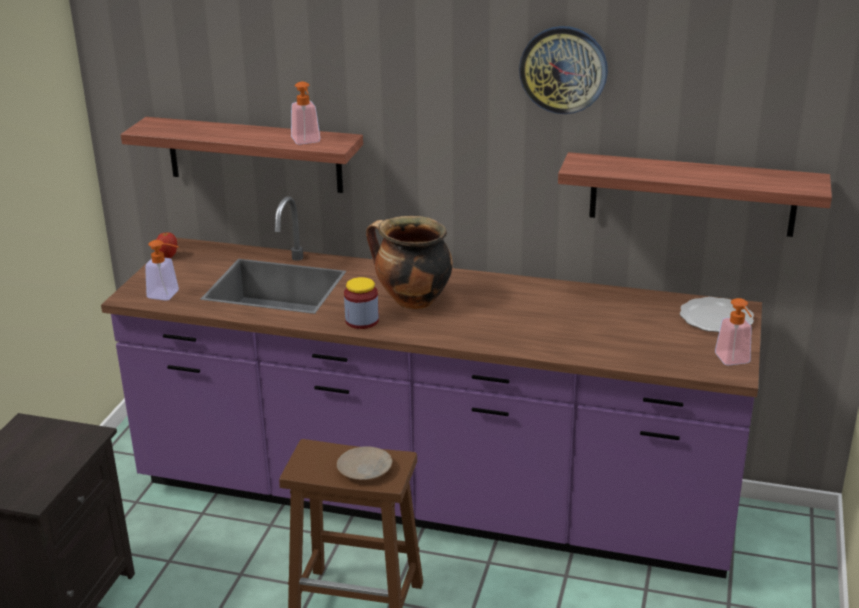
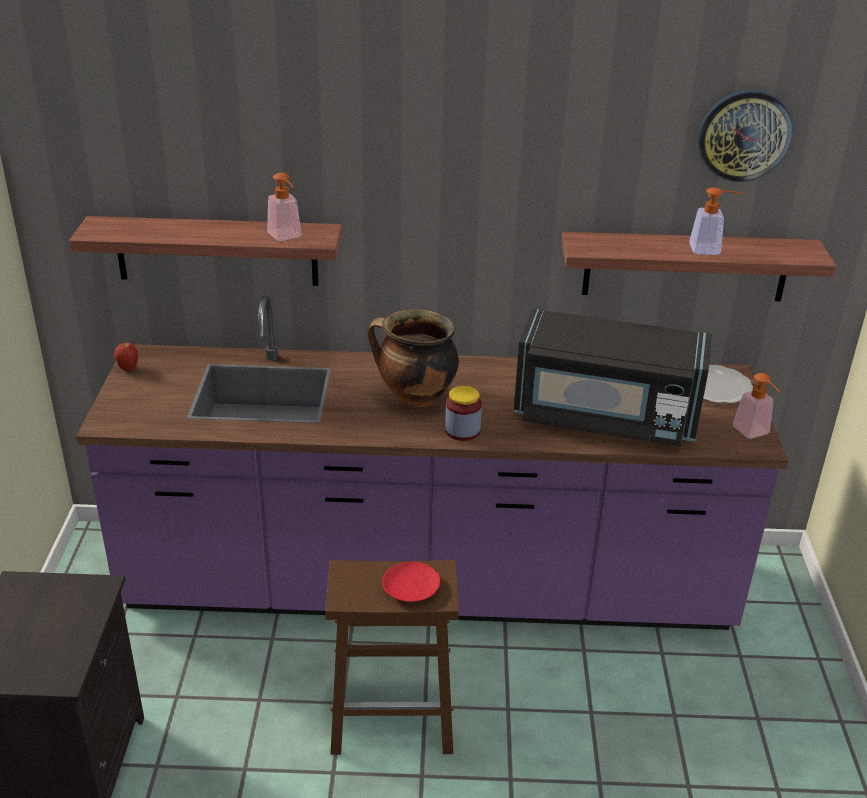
camera: 15 degrees left, 5 degrees up
(168, 295) = (149, 417): soap dispenser -> soap dispenser (710, 250)
(362, 321) = (373, 426): jar -> jar (462, 431)
(365, 469) = (412, 587): beige plate -> red plate
(563, 69) = (562, 148): wall clock -> wall clock (744, 135)
(588, 333) = (605, 417): none -> black microwave

